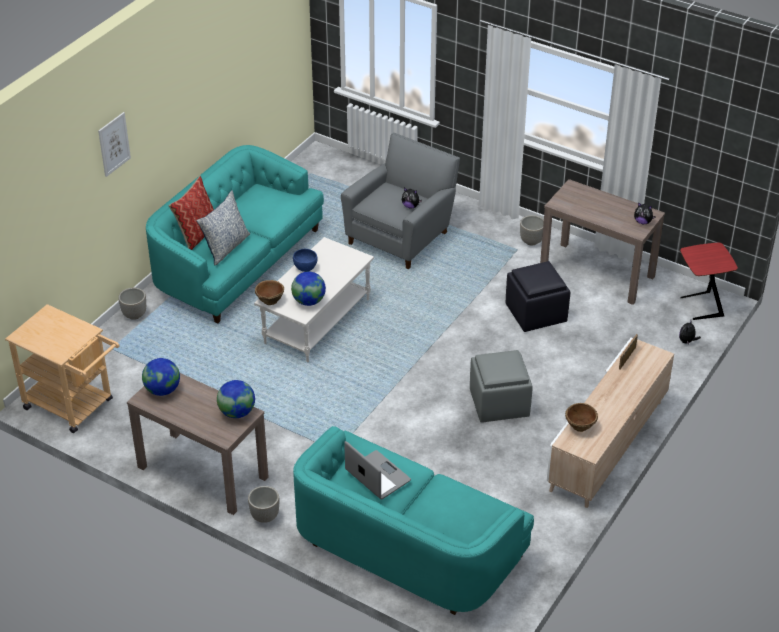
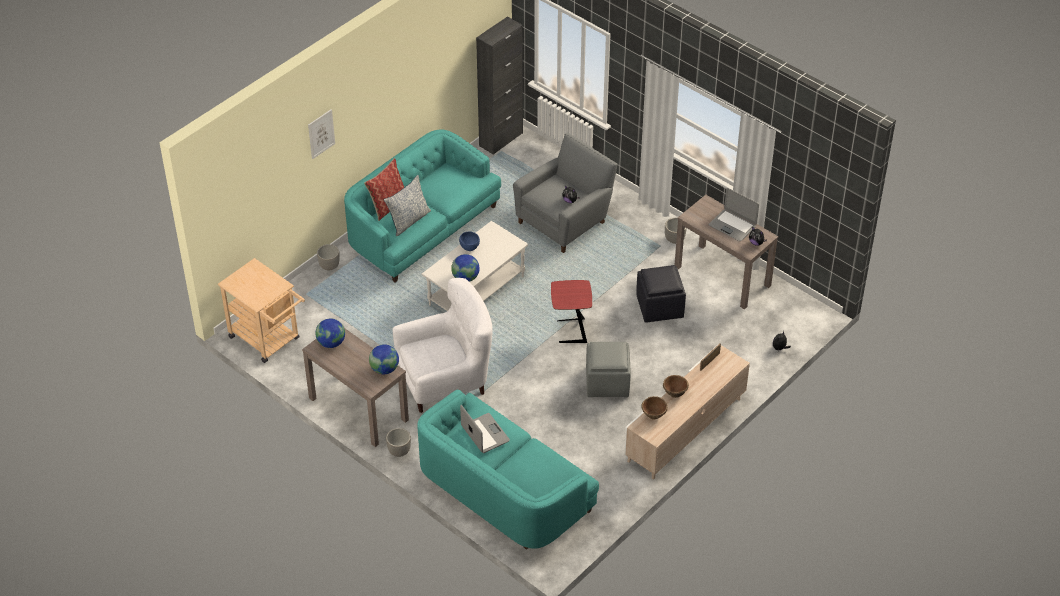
camera: 10 degrees right, 5 degrees up
(270, 301) = (434, 273): brown bowl -> brown bowl (674, 393)
(304, 426) = (446, 381): none -> white armchair
(307, 161) = (501, 139): none -> black cabinet
(609, 207) = (732, 225): none -> laptop
(700, 307) = (801, 318): red side table -> red side table (571, 331)

